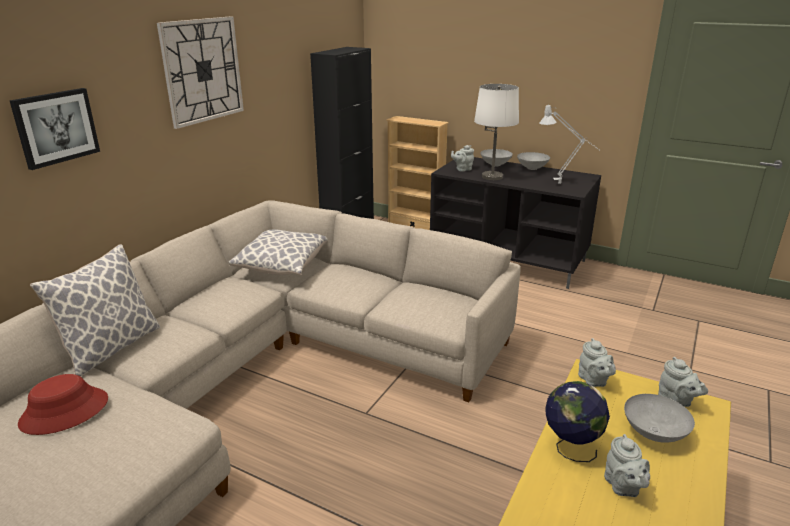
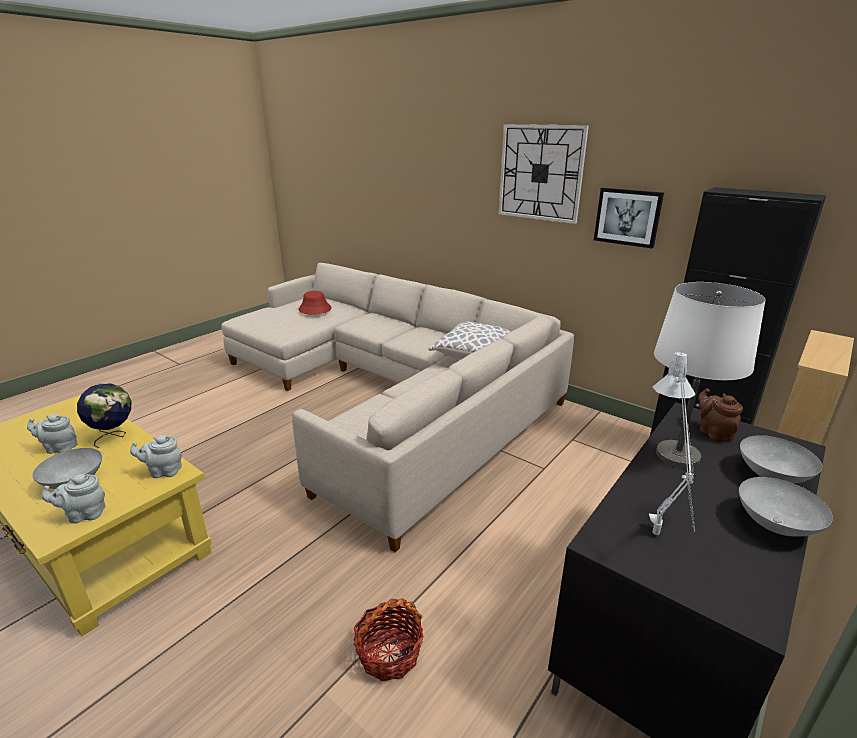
camera: 100 degrees right, 0 degrees up
(56, 127) = (423, 184): picture -> picture (627, 217)
(111, 348) = (374, 314): pillow -> none
(462, 169) = (713, 432): grey teapot -> brown teapot
(586, 335) = (389, 653): none -> basket

